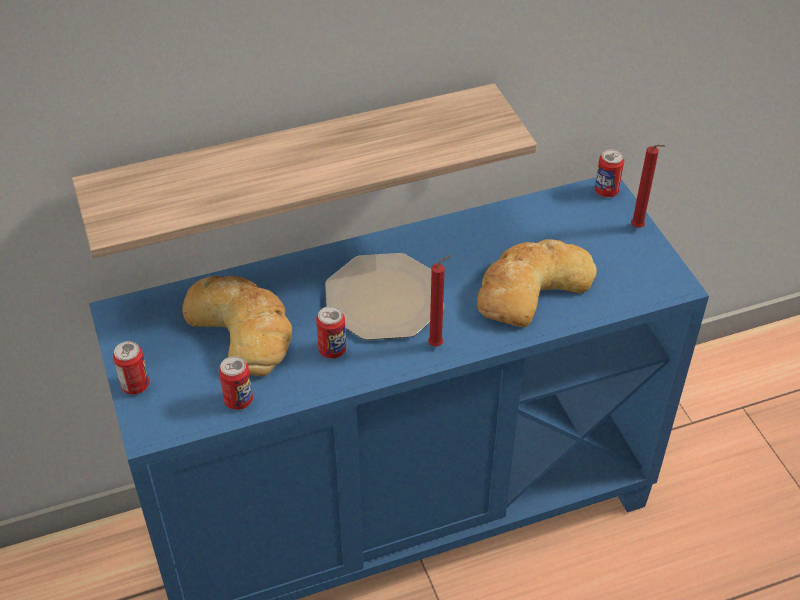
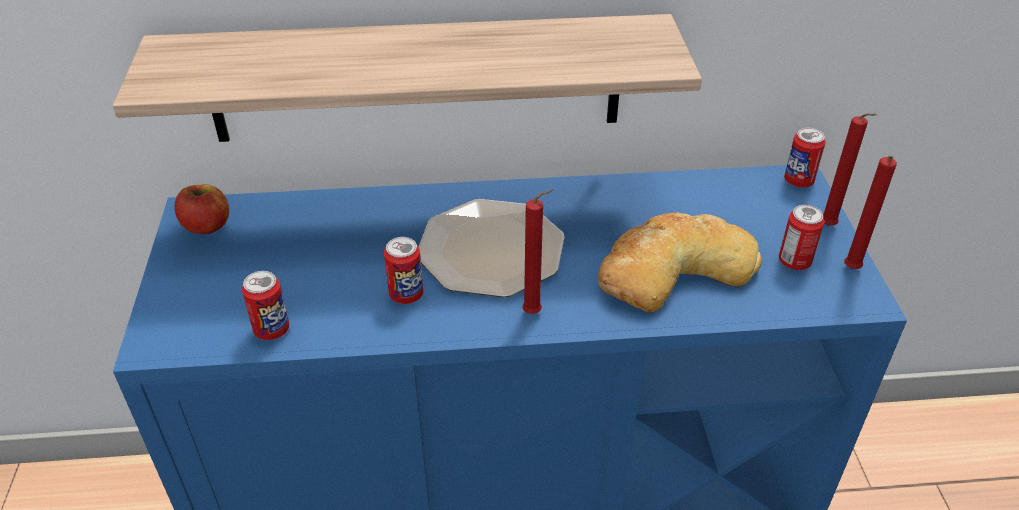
camera: 15 degrees right, 5 degrees down
(135, 385) = (167, 290): can -> can (794, 262)
(138, 322) = (207, 226): none -> apple
(242, 328) = (315, 252): bread -> none
(661, 263) = (850, 270): none -> red candle

